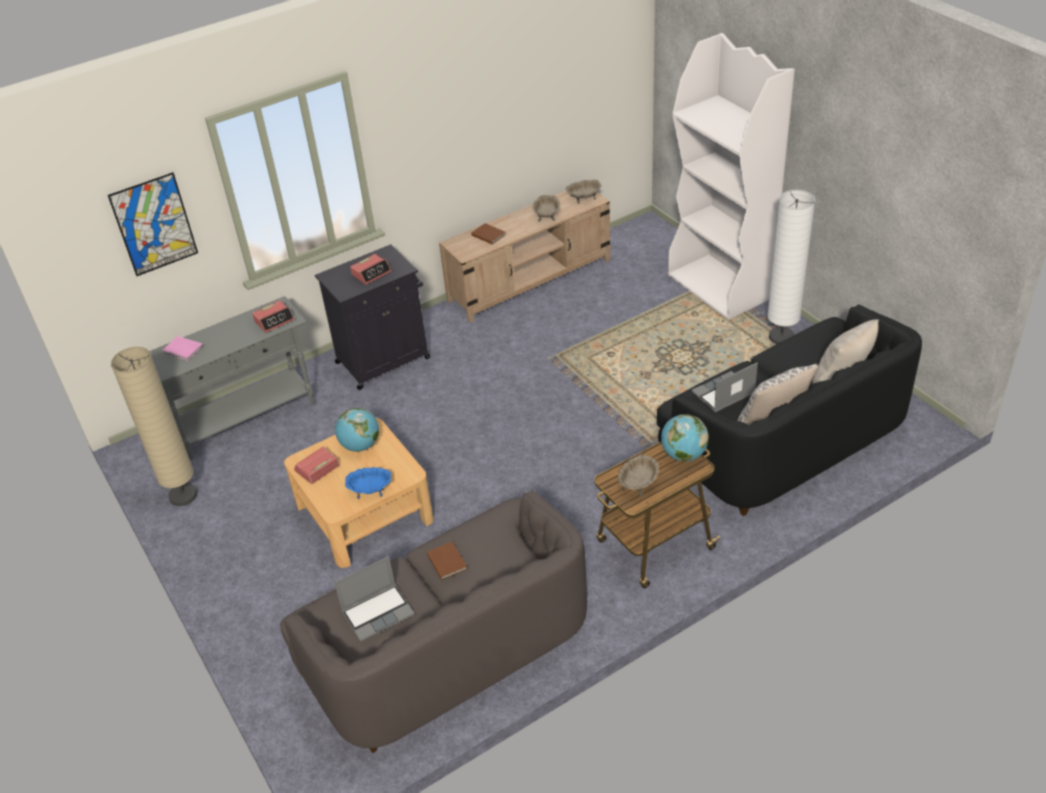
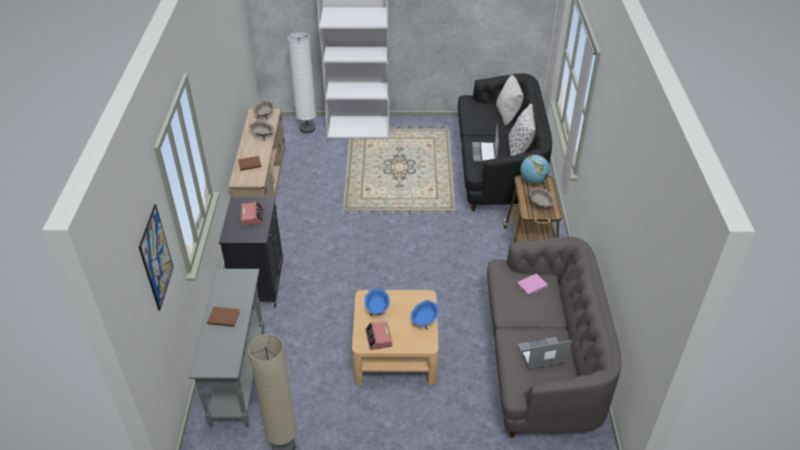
camera: 60 degrees left, 0 degrees up
(183, 350) = (216, 344): pink book -> pink book (532, 285)
(274, 320) = (240, 283): alarm clock -> none
(360, 445) = (377, 309): globe -> blue bowl
(378, 612) = (541, 354): laptop -> laptop turned 105 degrees counterclockwise
(447, 561) = (521, 308): brown book -> brown book (223, 317)
(781, 338) = (422, 130): white floor lamp -> white floor lamp (307, 129)

